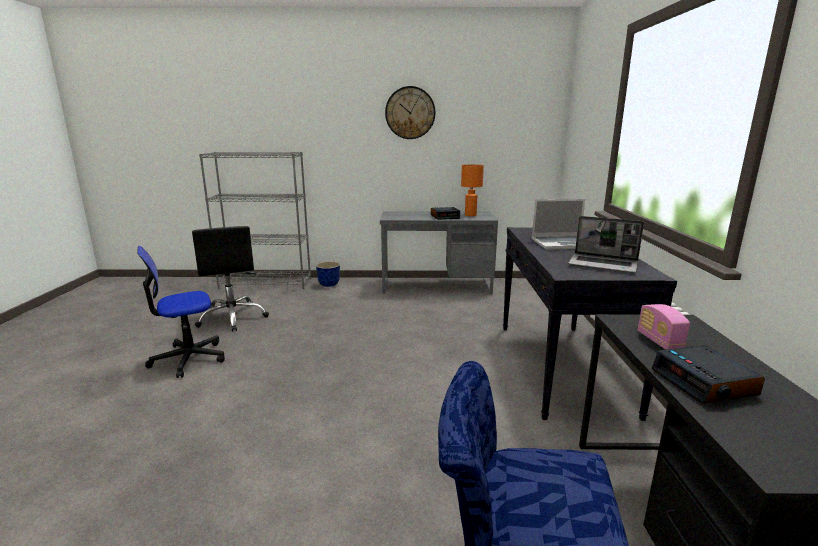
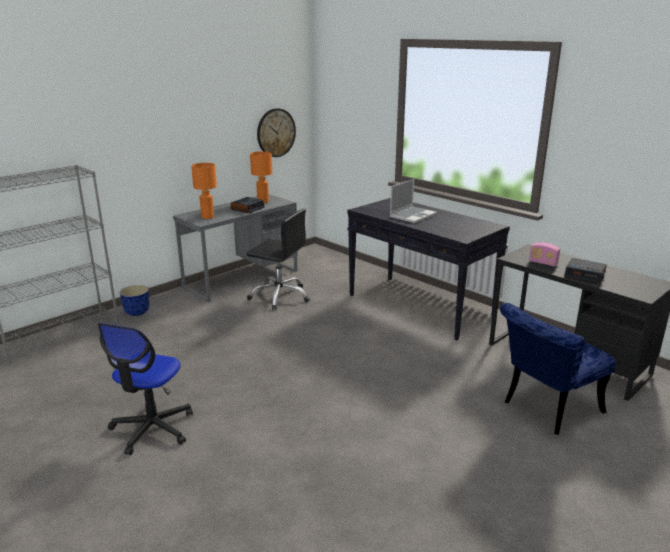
camera: 45 degrees left, 5 degrees up
(233, 317) = (107, 380): black office chair -> black office chair (280, 296)
(401, 216) = (208, 217): none -> orange table lamp
(410, 113) = (187, 105): wall clock -> wall clock (276, 132)
(604, 265) = (463, 225): laptop -> none

